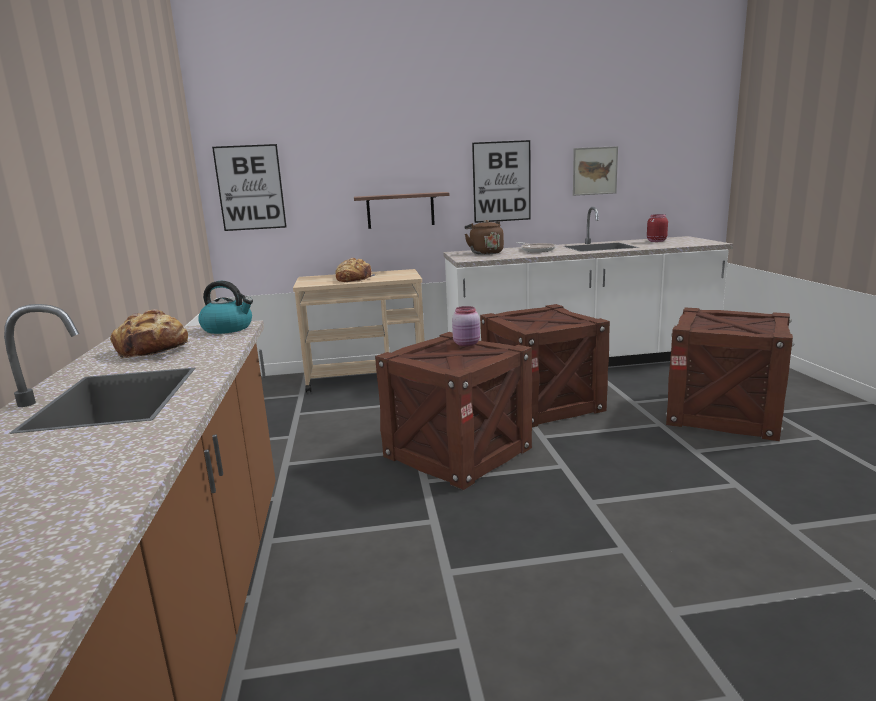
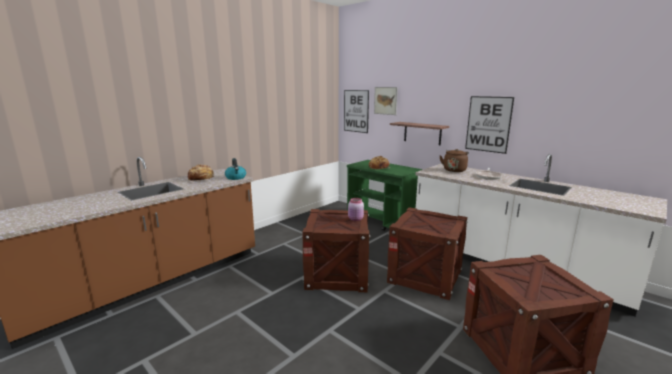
camera: 50 degrees right, 0 degrees up
(367, 378) = (382, 222): beige cart -> green cart
(594, 171) = (569, 125): picture -> picture (385, 100)
(655, 241) = (606, 195): red jar -> none

